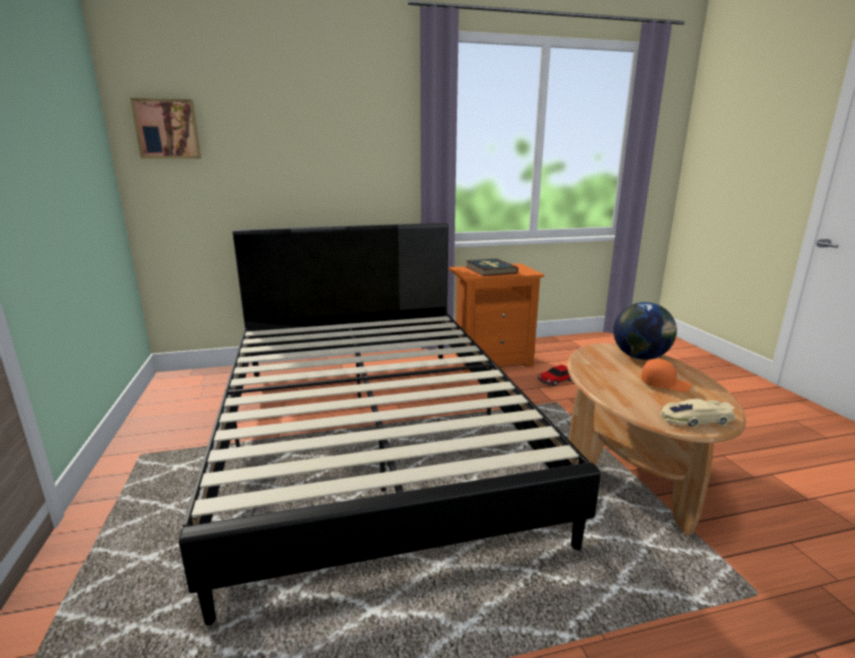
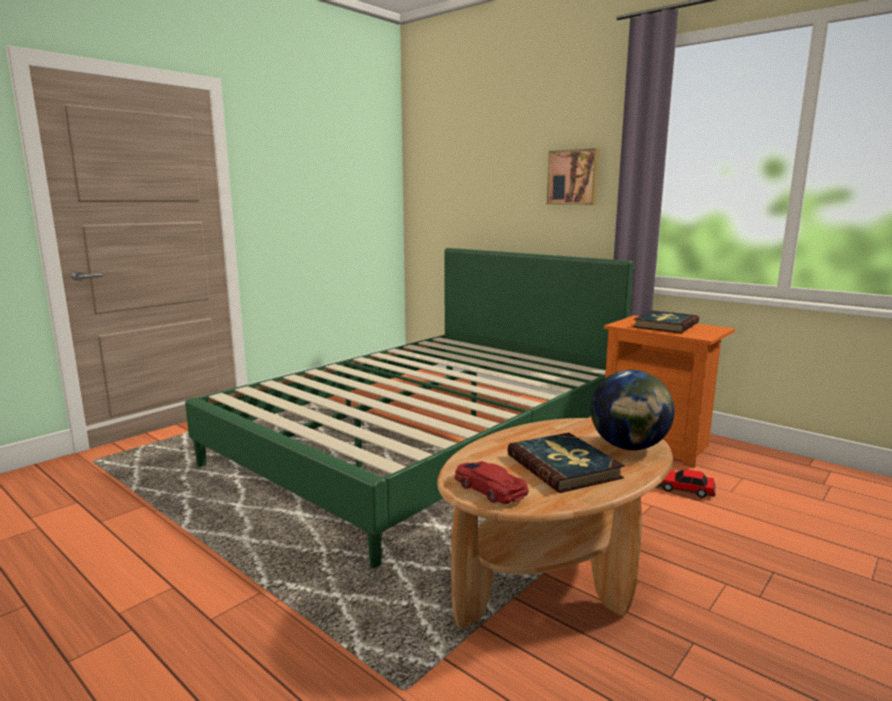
camera: 55 degrees right, 5 degrees down
(167, 129) = (432, 165): picture -> picture (573, 177)
(372, 435) = (427, 442): black bed -> green bed
(664, 384) = (564, 466): orange cap -> book
(695, 419) = (489, 488): beige toy car -> red toy car

